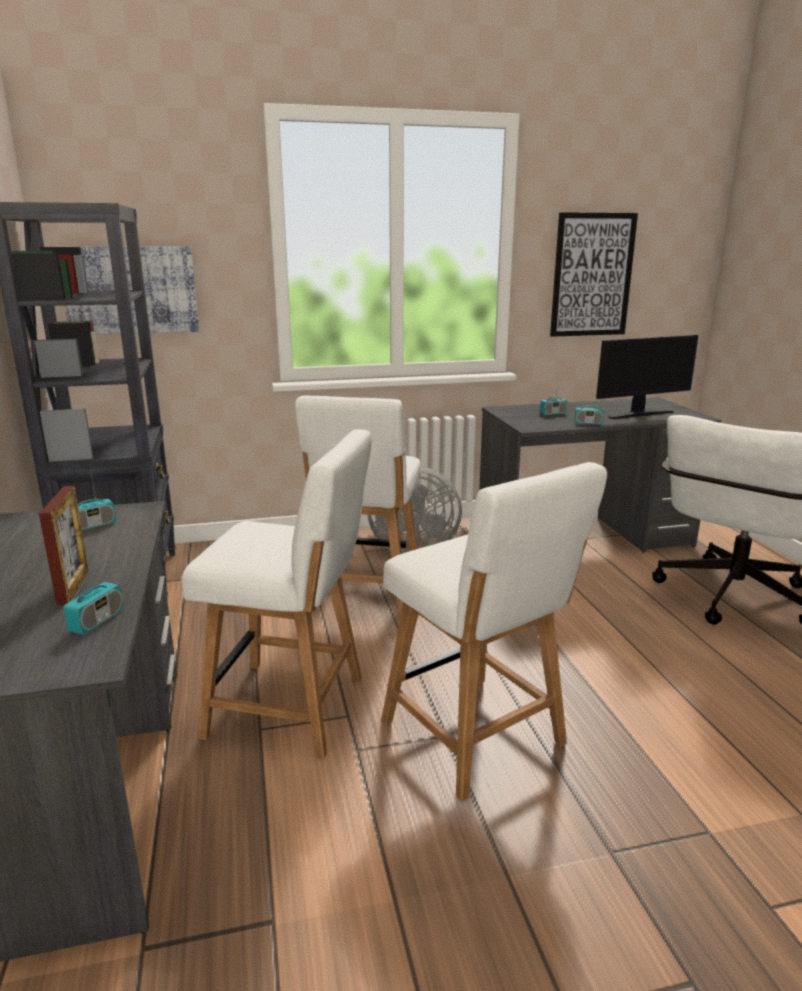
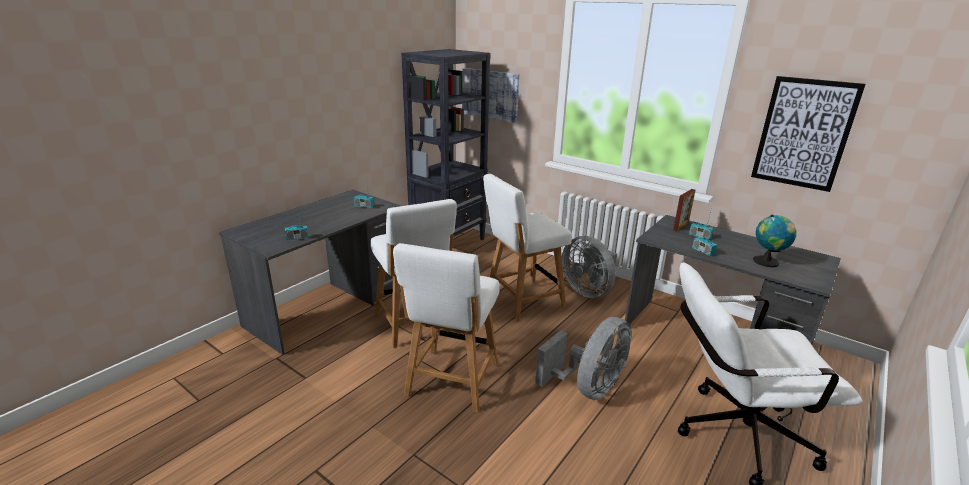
camera: 50 degrees right, 5 degrees up
(73, 586) = (316, 225): picture frame -> picture frame (680, 226)
(592, 638) = (588, 388): none -> grey fan
(639, 414) = (767, 262): monitor -> globe

